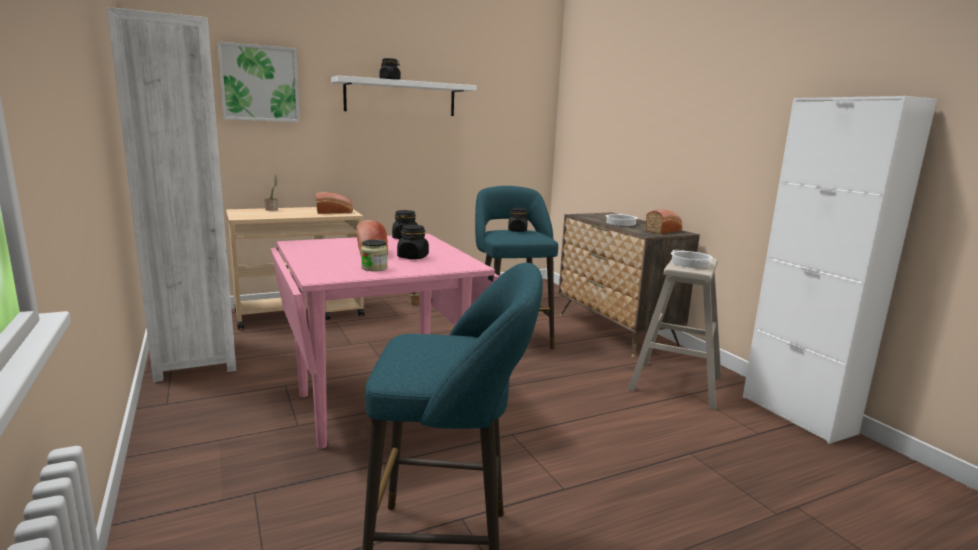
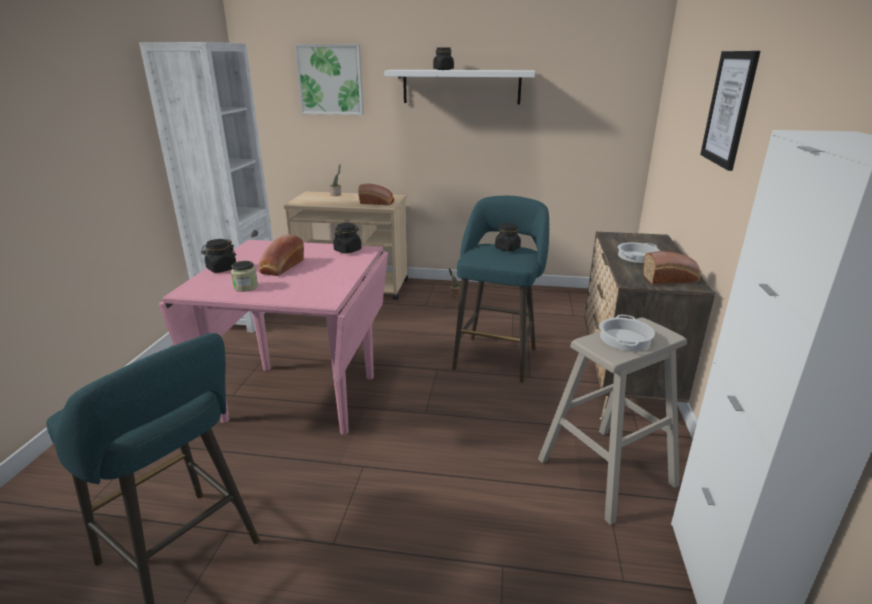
camera: 35 degrees right, 10 degrees up
(413, 257) = (302, 278): black jar -> black jar (221, 269)
(671, 108) = (729, 109): none -> picture

